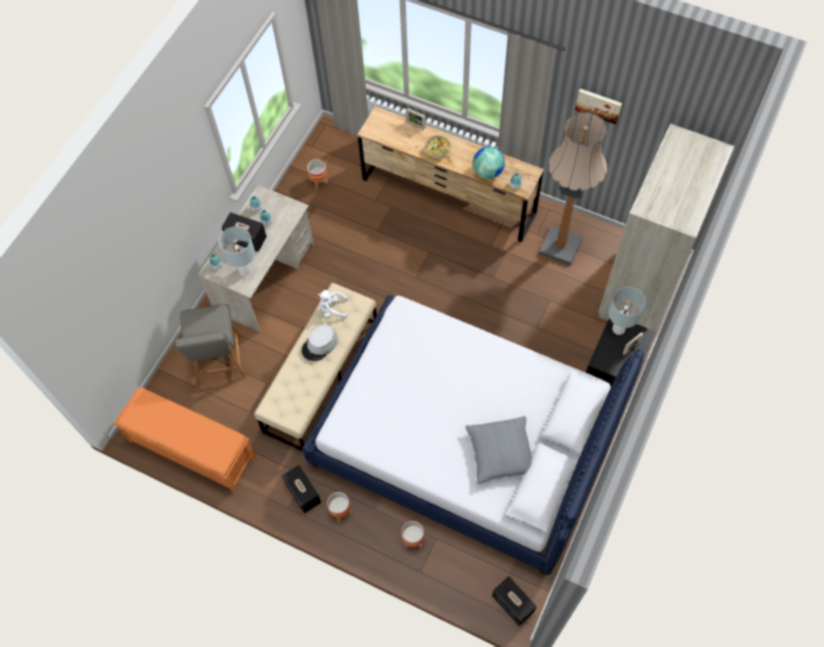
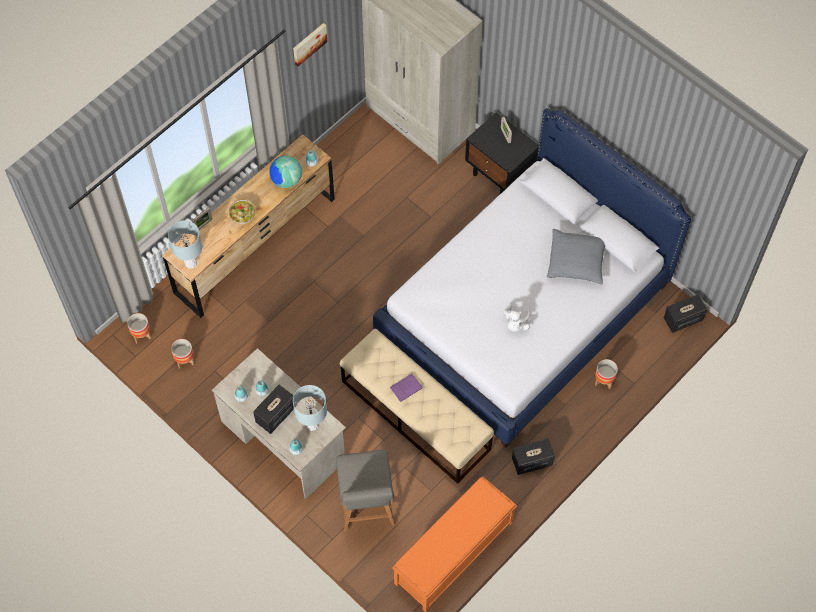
camera: 75 degrees left, 0 degrees up
(220, 363) = (366, 507): grey chair -> grey chair turned 75 degrees clockwise
(320, 344) = (407, 387): grey hat -> purple book
(332, 309) = (372, 367): white plush toy -> white plush toy (515, 324)
(340, 511) = (559, 434): planter -> planter (141, 334)
(560, 246) = (352, 169): floor lamp -> none
(618, 329) = (484, 138): grey table lamp -> grey table lamp (191, 263)

